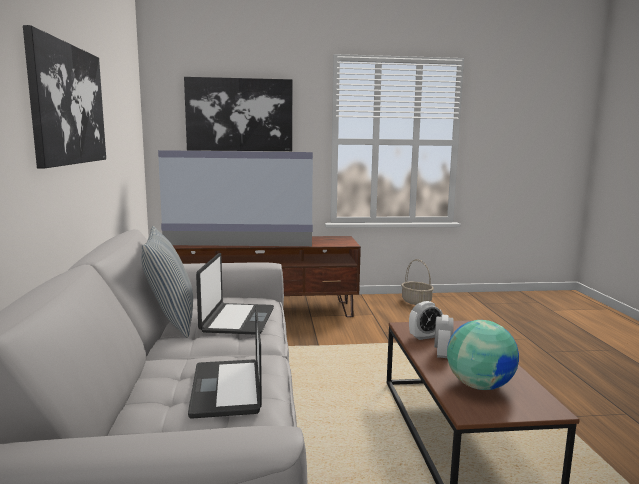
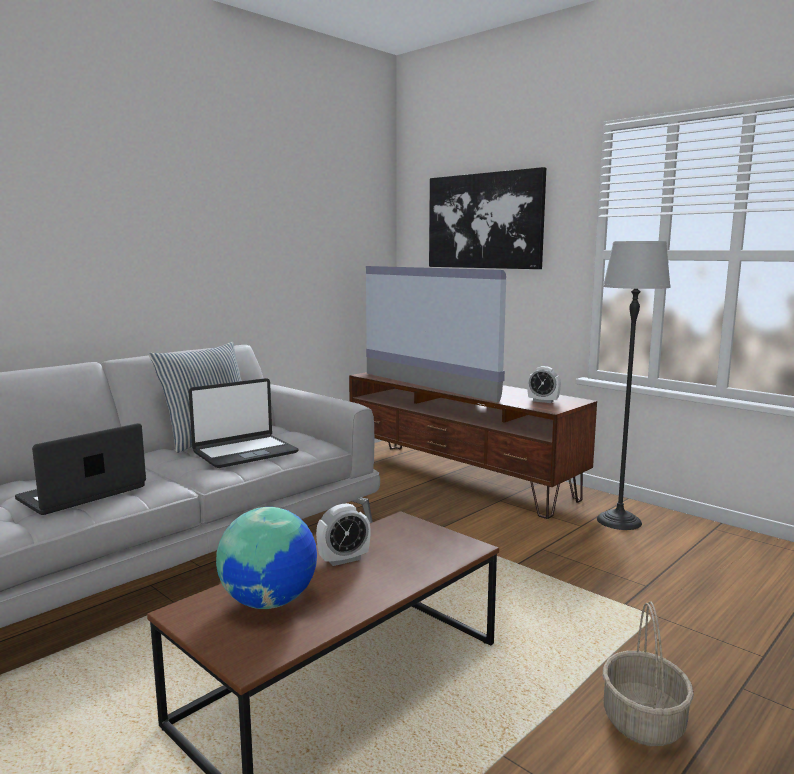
camera: 50 degrees right, 0 degrees up
(68, 104) = (190, 221): picture -> none
(381, 306) = (619, 521): none -> floor lamp
(417, 301) = (692, 534): basket -> basket (644, 722)
(424, 336) = (384, 538): alarm clock -> alarm clock (543, 401)

